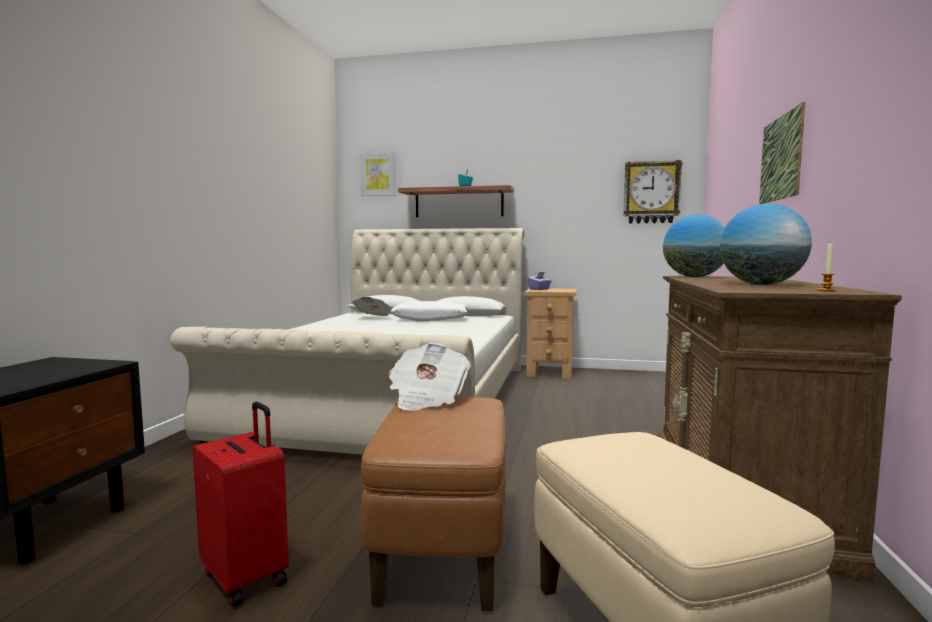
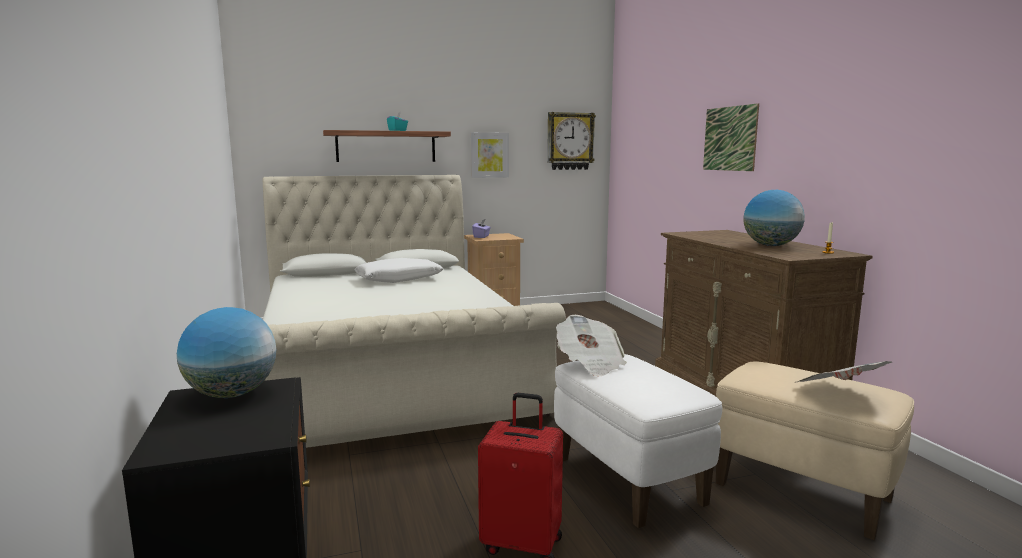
camera: 30 degrees left, 5 degrees up
(373, 318) = (332, 283): newspaper -> newspaper (838, 393)
(378, 174) = (285, 110): picture -> picture (489, 155)
(443, 552) = (628, 481): brown ottoman -> white ottoman
(694, 277) = (689, 234): globe -> globe (232, 394)

